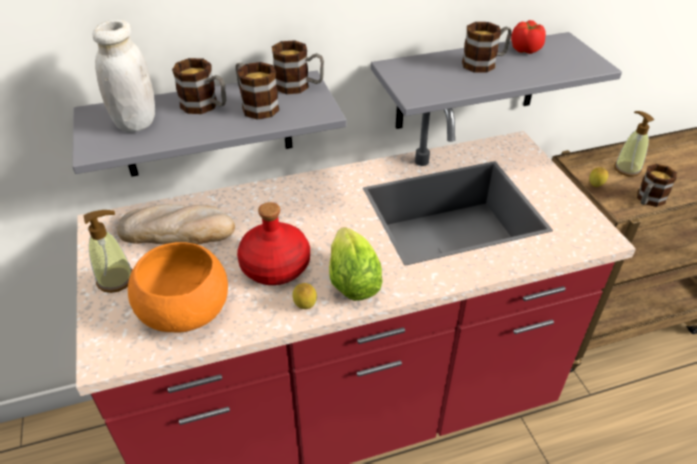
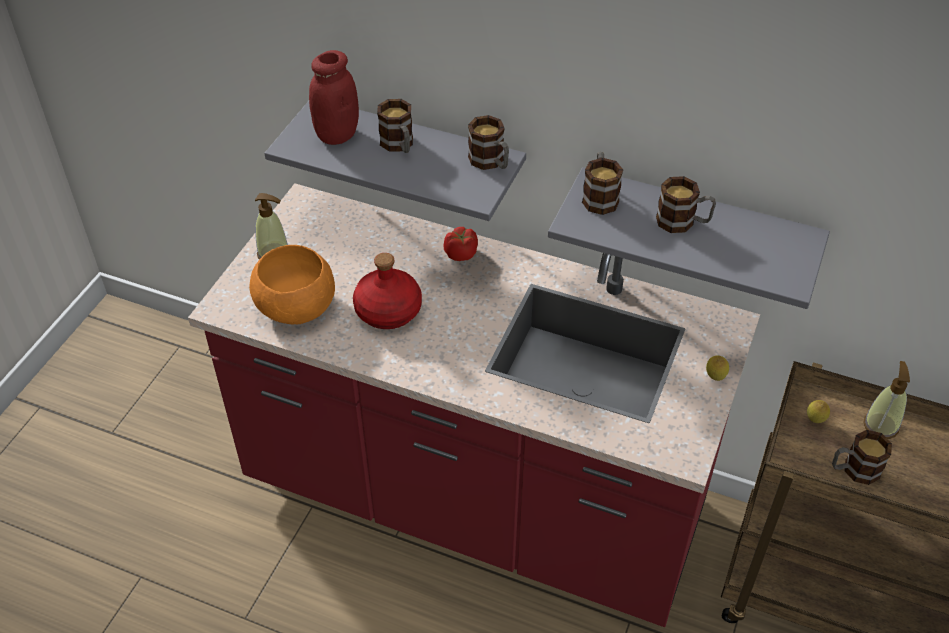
camera: 40 degrees right, 5 degrees up
(135, 122) = (337, 135): white jar -> red jar
(177, 230) = (349, 237): bread -> none
(256, 106) = (435, 164): mug -> mug (599, 196)
(305, 307) = (375, 356): lemon -> lemon (715, 378)
(351, 278) = (433, 355): lettuce -> none
(525, 49) = (747, 228): tomato -> tomato (461, 253)

